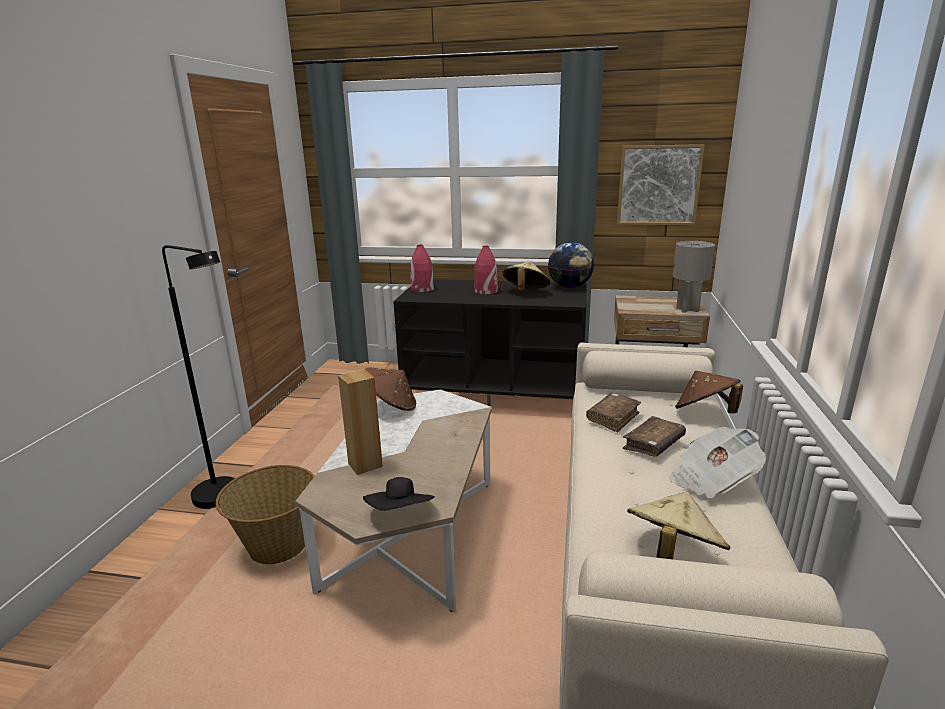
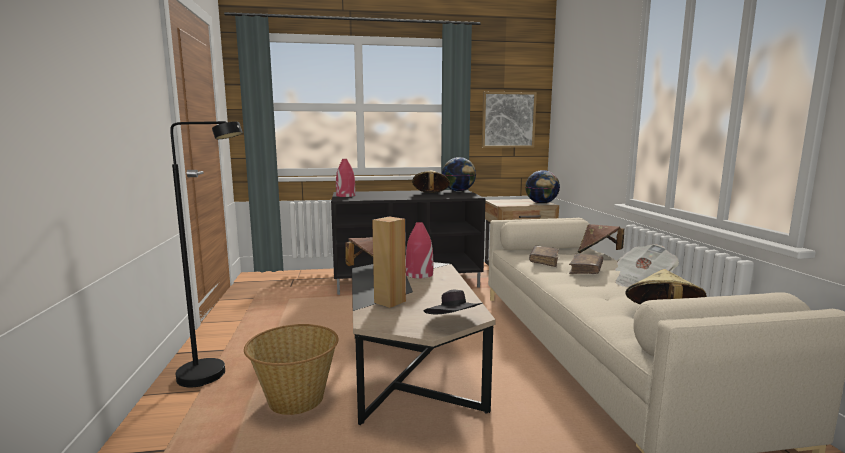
camera: 20 degrees left, 10 degrees down
(414, 532) = (413, 371): white coffee table -> black coffee table
(486, 291) = (399, 194): red vase -> red vase (419, 274)
(687, 310) = (541, 203): grey table lamp -> globe

